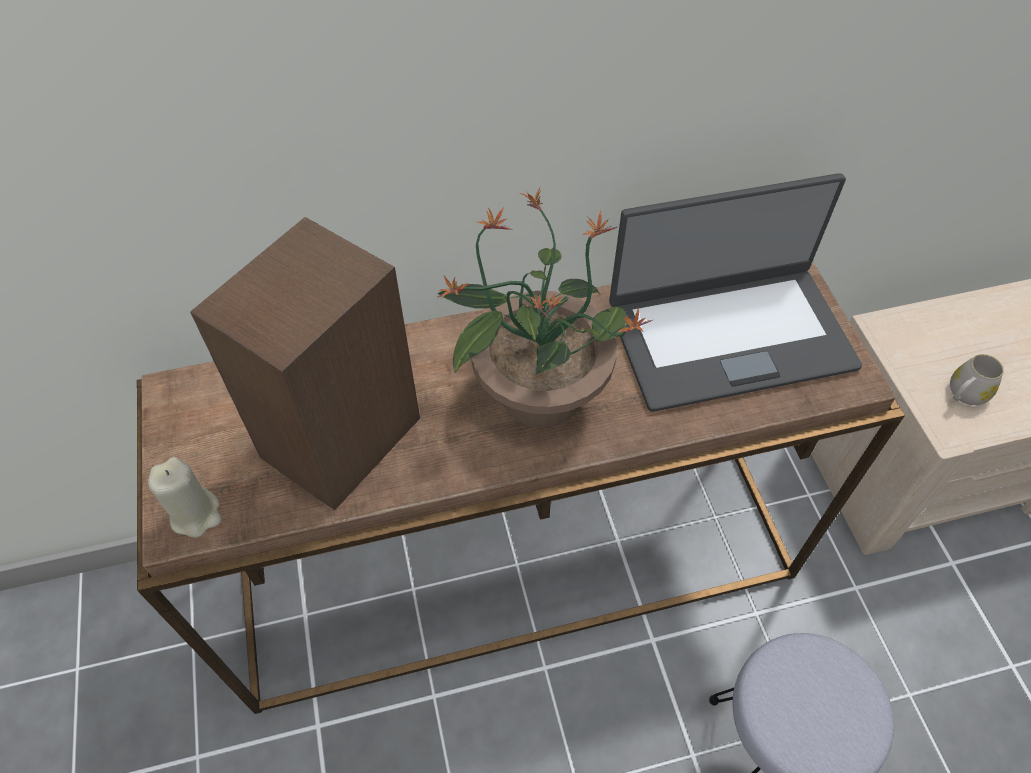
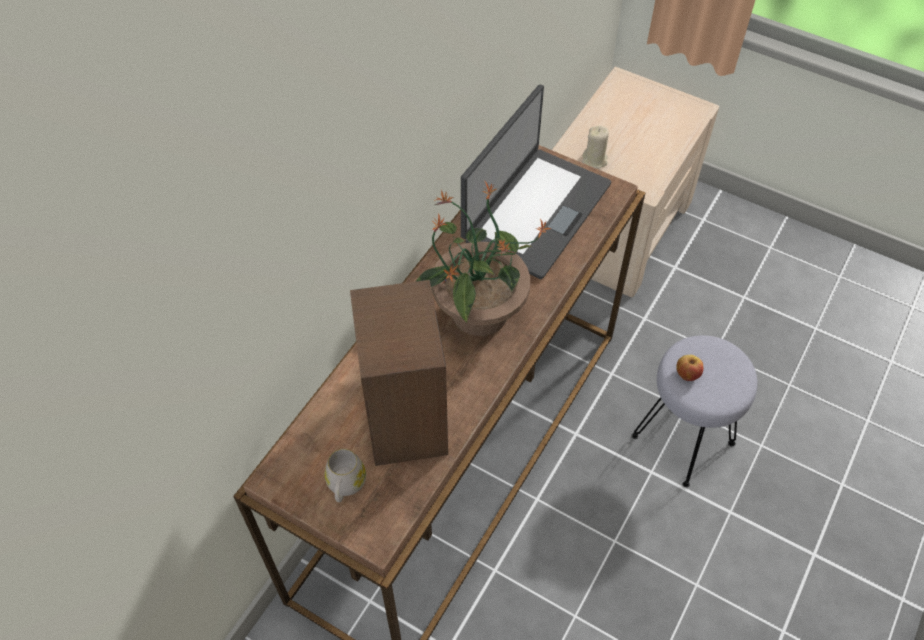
camera: 45 degrees left, 0 degrees up
(196, 514) = (378, 521): beige candle -> beige candle (594, 160)
(786, 681) = (687, 374): none -> apple
(964, 394) = (634, 165): white mug -> white mug (345, 485)

